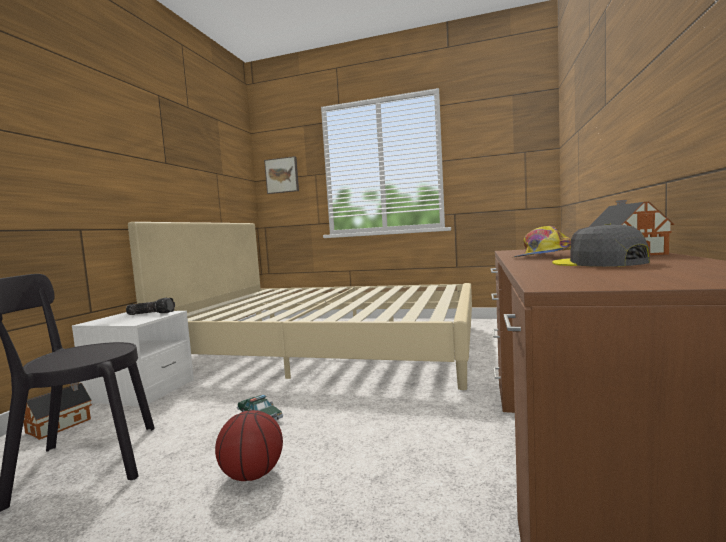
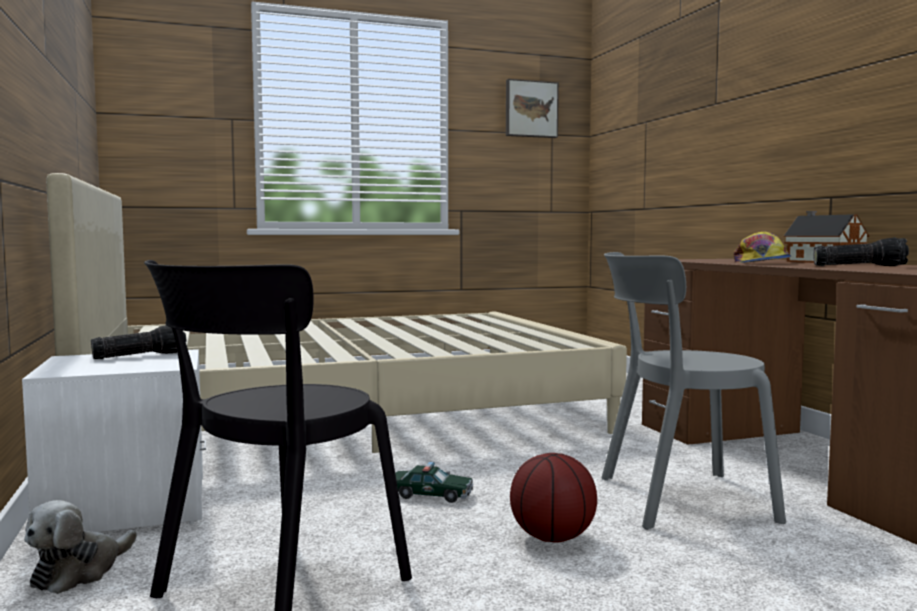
camera: 35 degrees left, 0 degrees up
(61, 425) = (79, 571): toy house -> plush toy
(282, 175) = (162, 111): picture -> picture (530, 109)
(394, 466) = (676, 499): none -> grey chair
(598, 263) = (859, 266): grey cap -> flashlight

